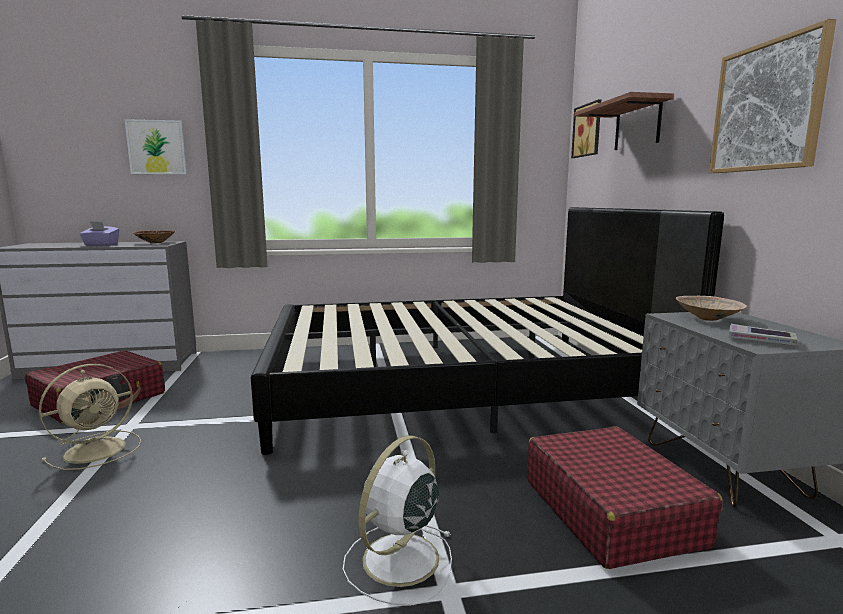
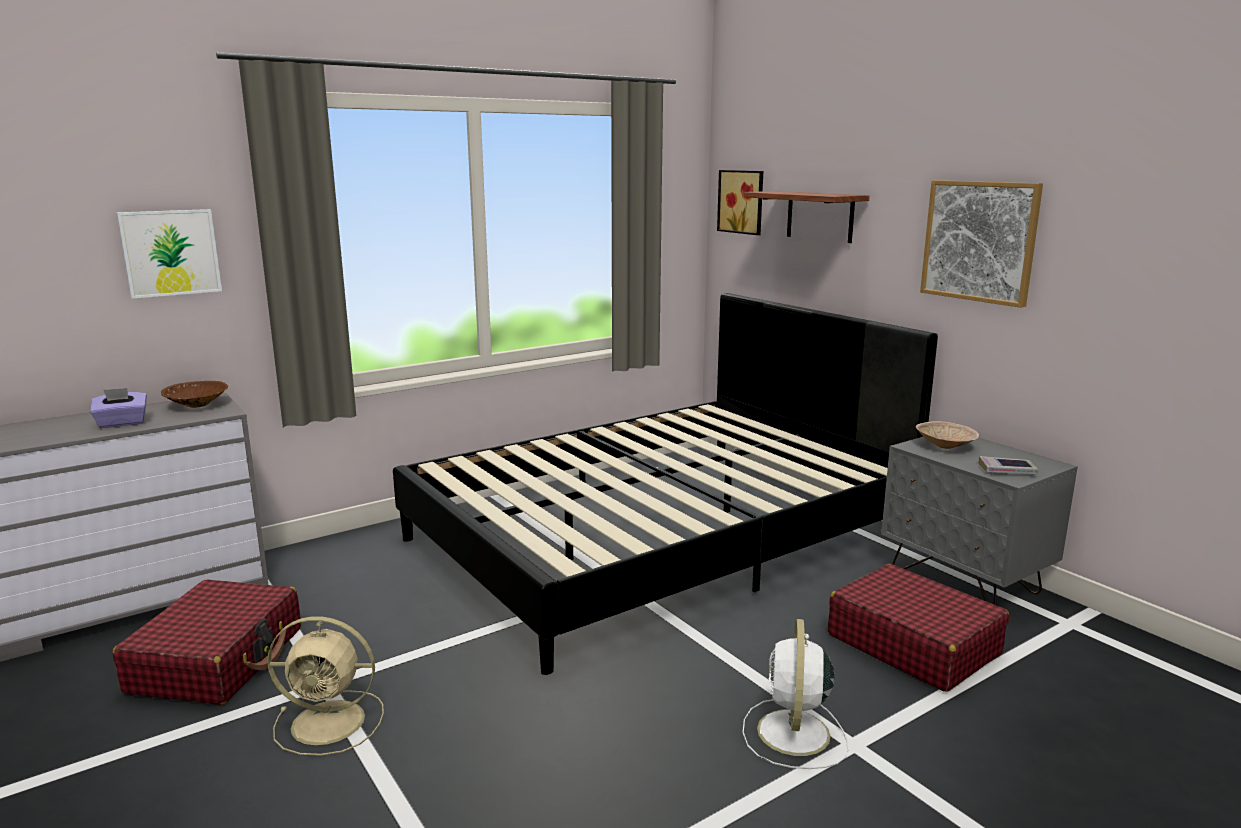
camera: 25 degrees left, 5 degrees up
(98, 449) = (331, 722): beige fan -> beige fan turned 75 degrees clockwise

